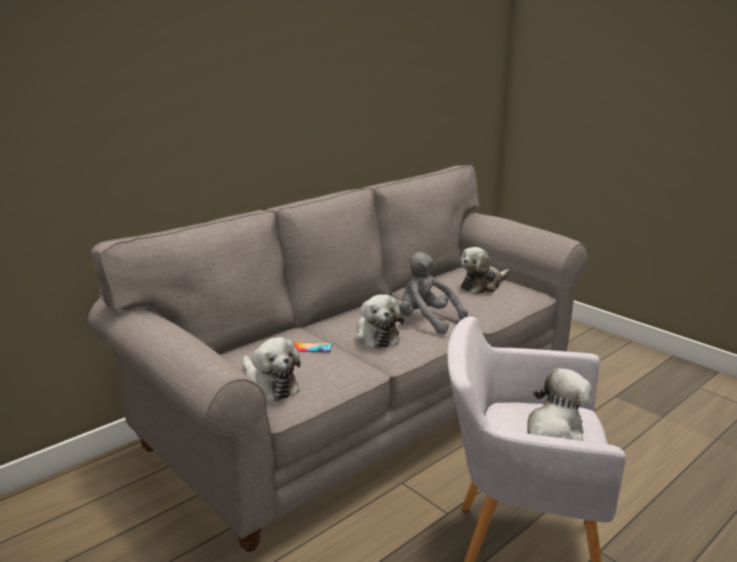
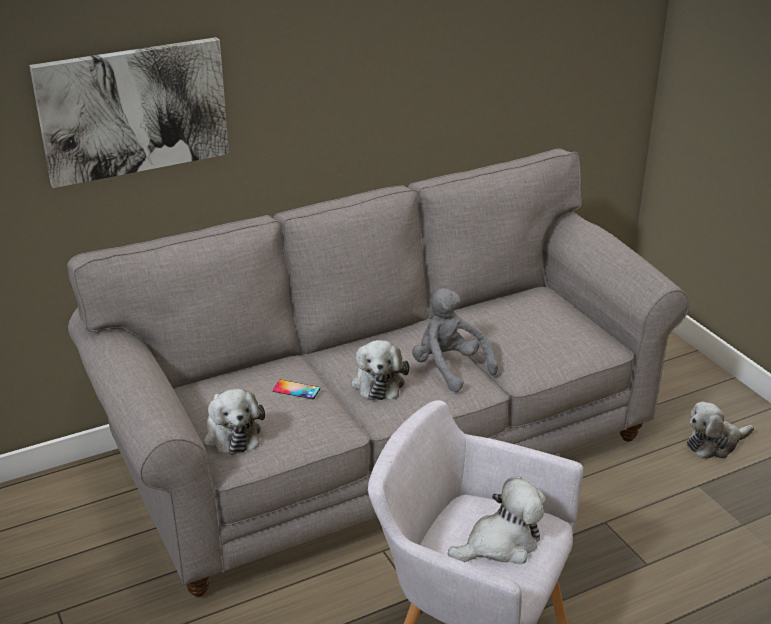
camera: 15 degrees right, 10 degrees up
(144, 113) = (133, 110): none -> picture
(482, 285) = (544, 324): plush toy -> plush toy (714, 444)

